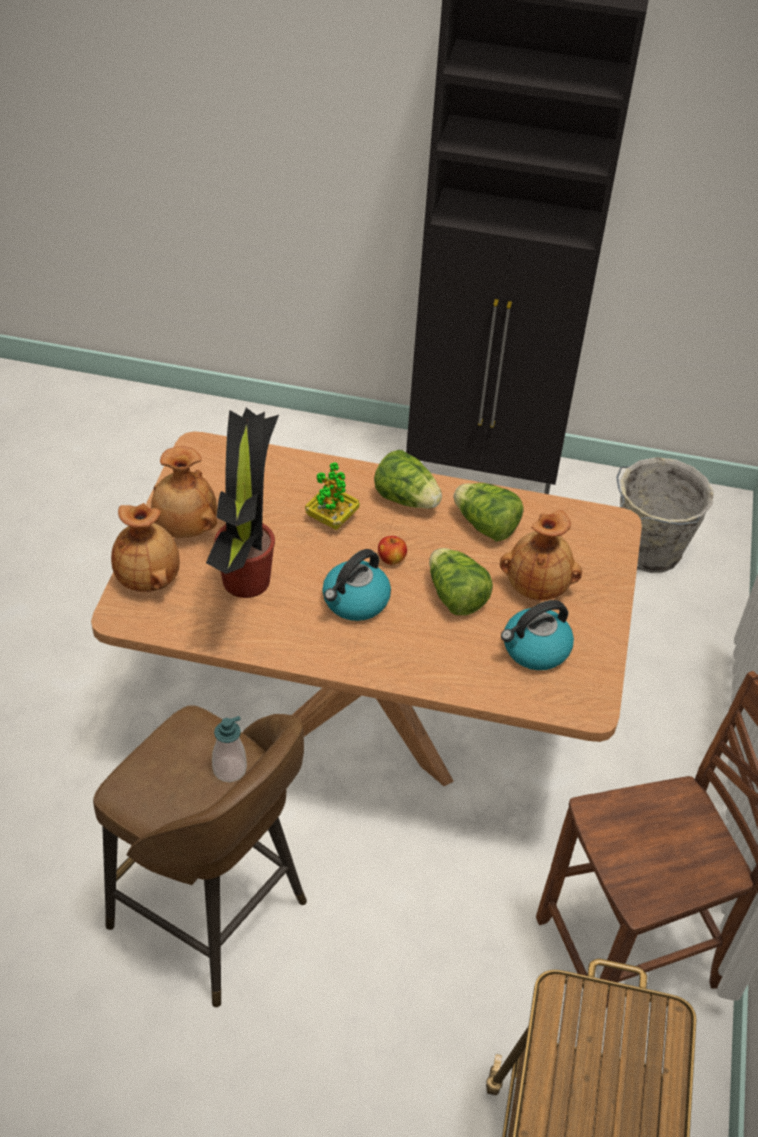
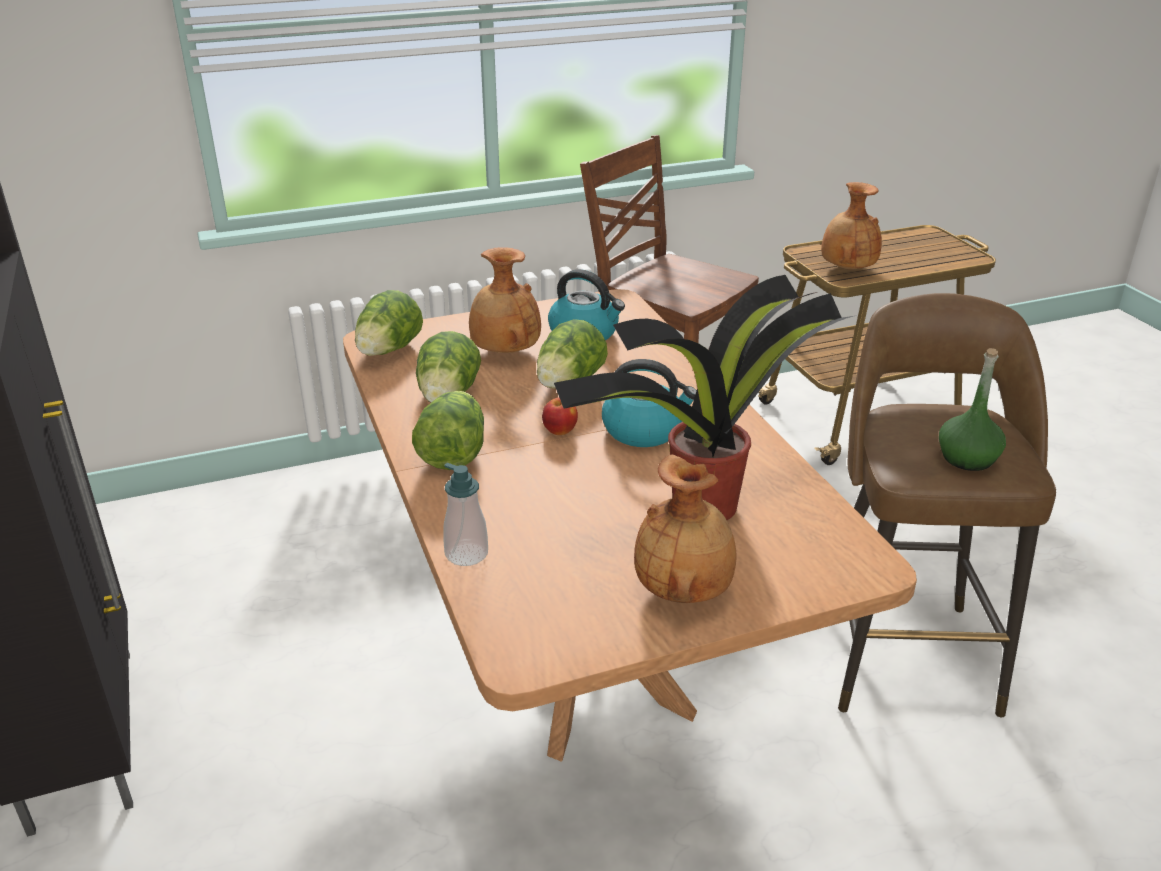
camera: 120 degrees left, 15 degrees down
(149, 578) = (796, 575): brown vase -> brown vase (846, 269)
(164, 764) = (967, 458): none -> green bottle
(229, 769) = (915, 425): soap dispenser -> soap dispenser (466, 554)
(332, 518) = (540, 489): potted plant -> none
(586, 524) = (388, 351): none -> lettuce
(647, 552) = (180, 555): grey bucket -> none

